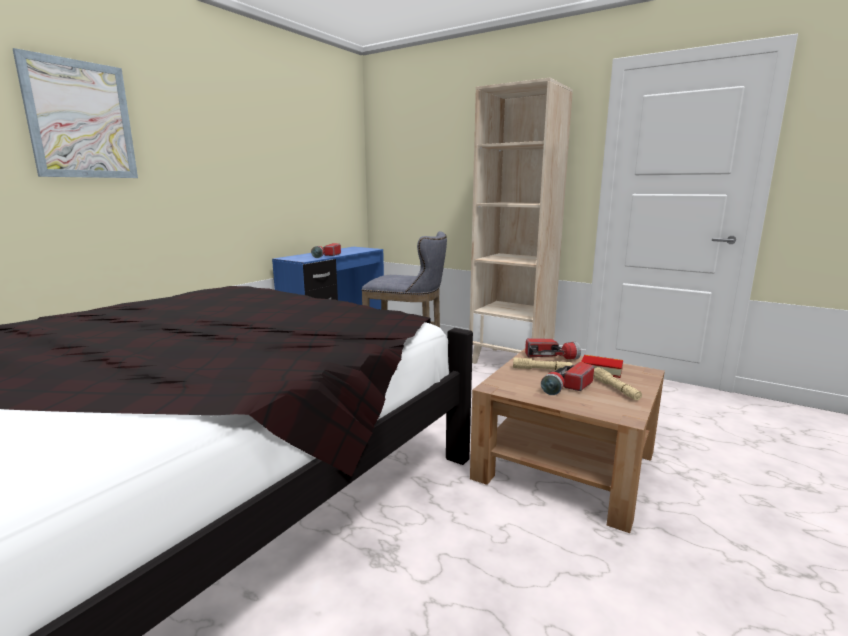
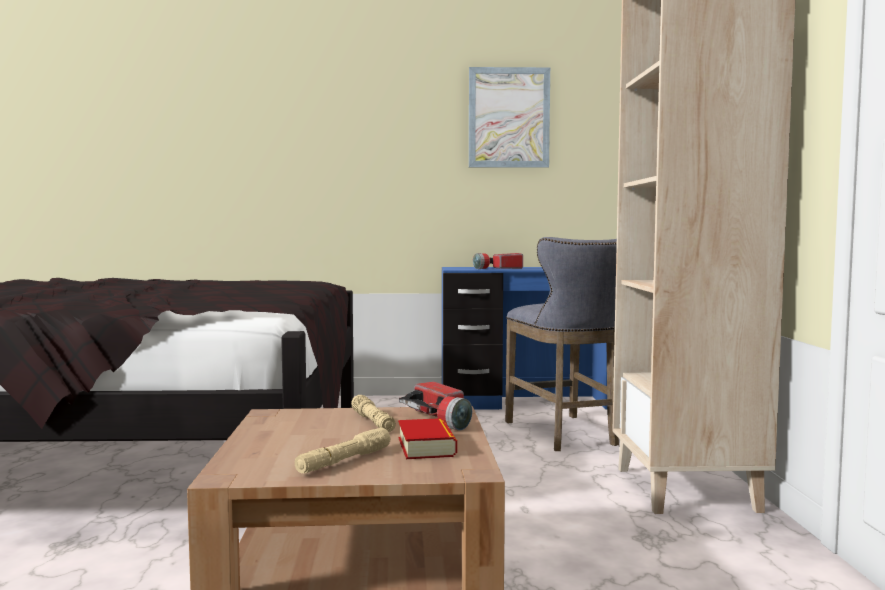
camera: 55 degrees right, 10 degrees down
(80, 120) = (249, 120): picture -> picture (509, 118)
(566, 387) = (314, 439): flashlight -> none

